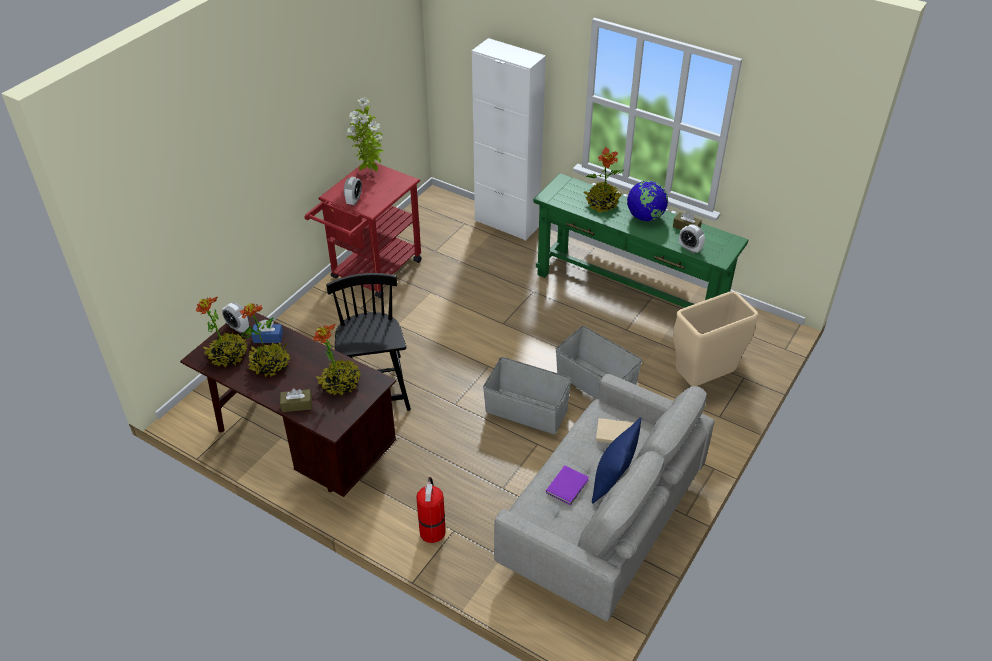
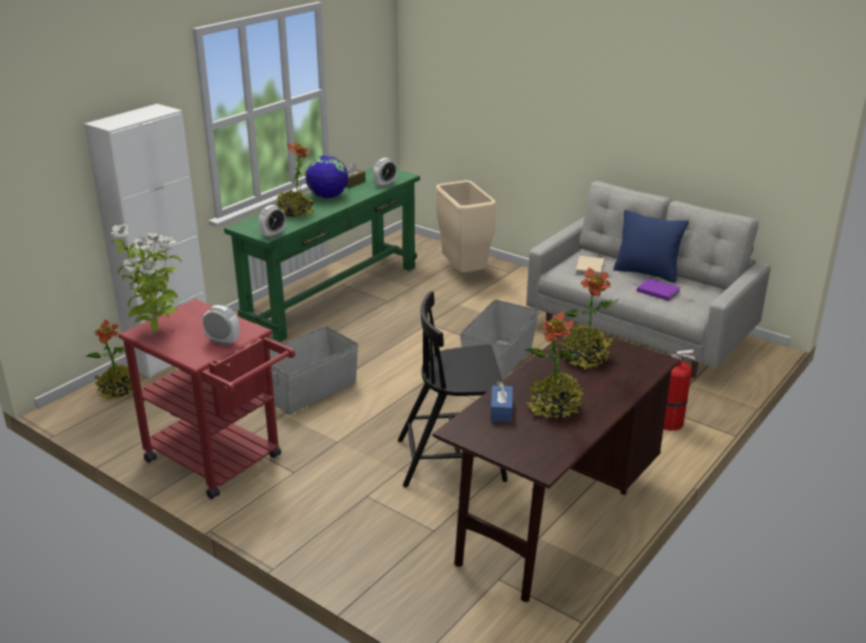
camera: 85 degrees left, 15 degrees down
(228, 355) = (537, 441): potted plant -> potted plant (118, 390)
(238, 327) = (478, 436): alarm clock -> alarm clock (273, 234)
(297, 405) = (625, 385): brown tissue box -> none
(595, 383) = (462, 322): grey storage box -> grey storage box (312, 390)

